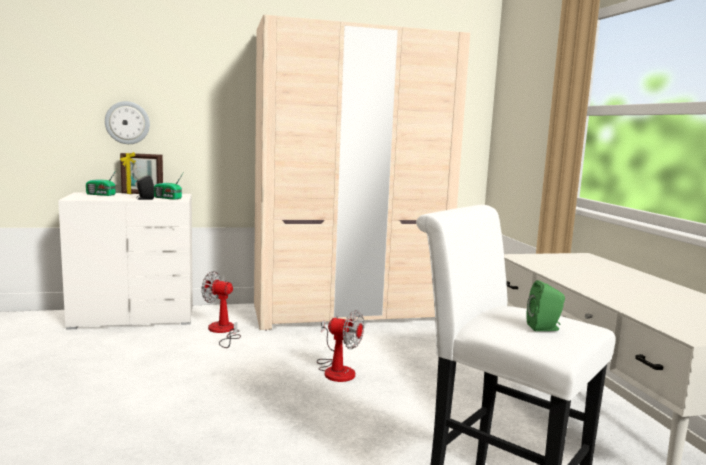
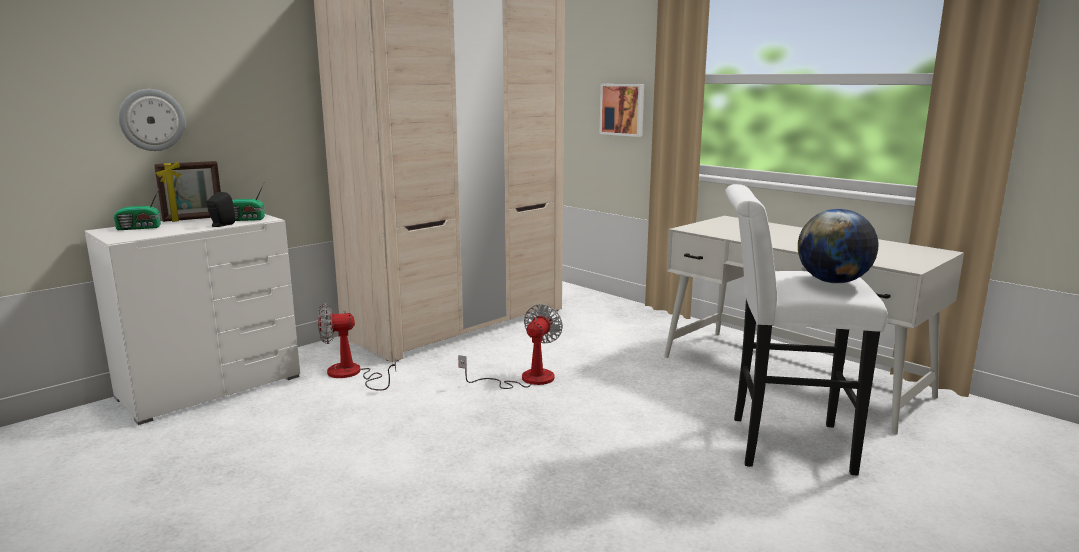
camera: 30 degrees left, 5 degrees up
(337, 369) = (525, 379): fan -> fan turned 60 degrees counterclockwise
(533, 141) = (623, 109): none -> picture
(545, 328) = (833, 282): green speaker -> globe

